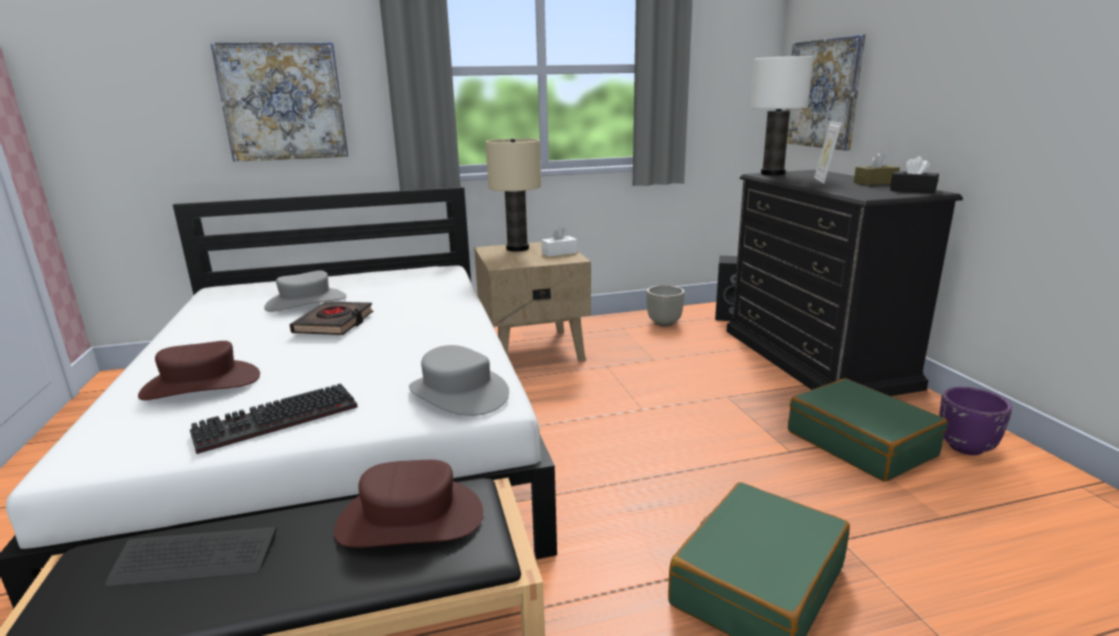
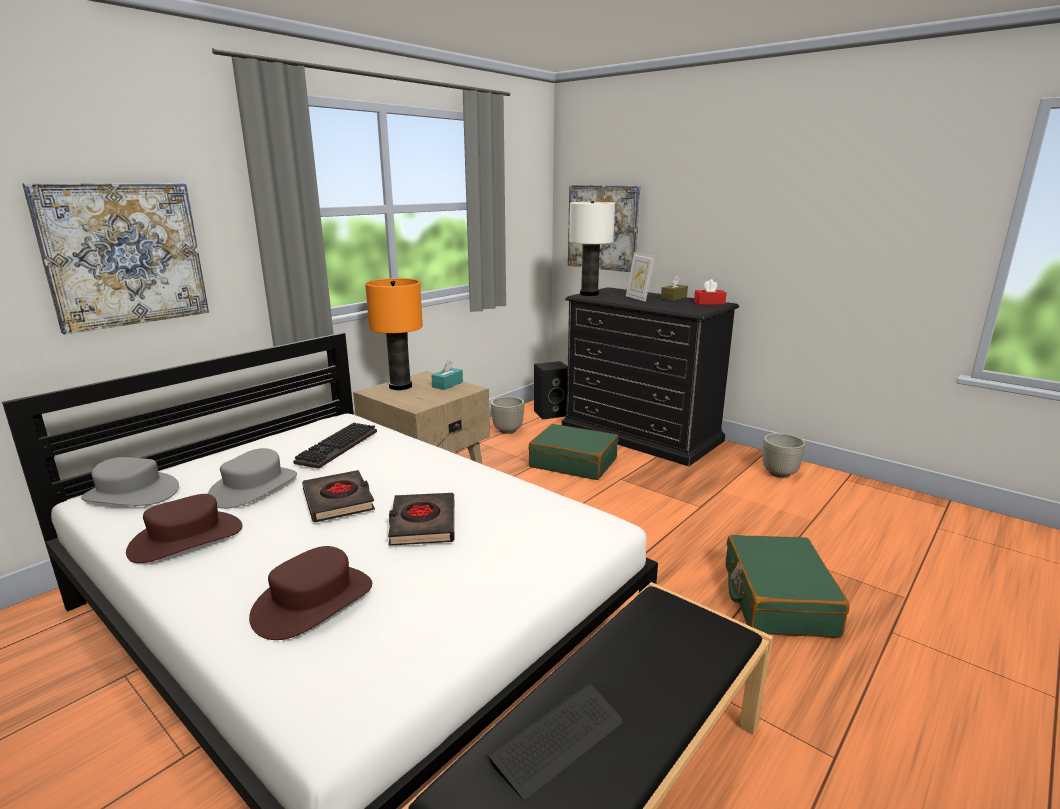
camera: 35 degrees left, 0 degrees up
(275, 422) = (463, 606): keyboard -> keyboard (338, 448)
(358, 355) = (422, 524): none -> black book
(410, 519) = (657, 634): brown hat -> brown hat (186, 538)
(458, 393) = (568, 528): grey hat -> grey hat (131, 493)
(517, 248) = (400, 386): beige table lamp -> orange table lamp
(559, 253) = (447, 384): white tissue box -> turquoise tissue box
(861, 443) = (730, 488): green suitcase -> green suitcase (573, 462)
(912, 190) = (709, 303): black tissue box -> red tissue box
(966, 448) = (780, 473): purple planter -> grey planter

